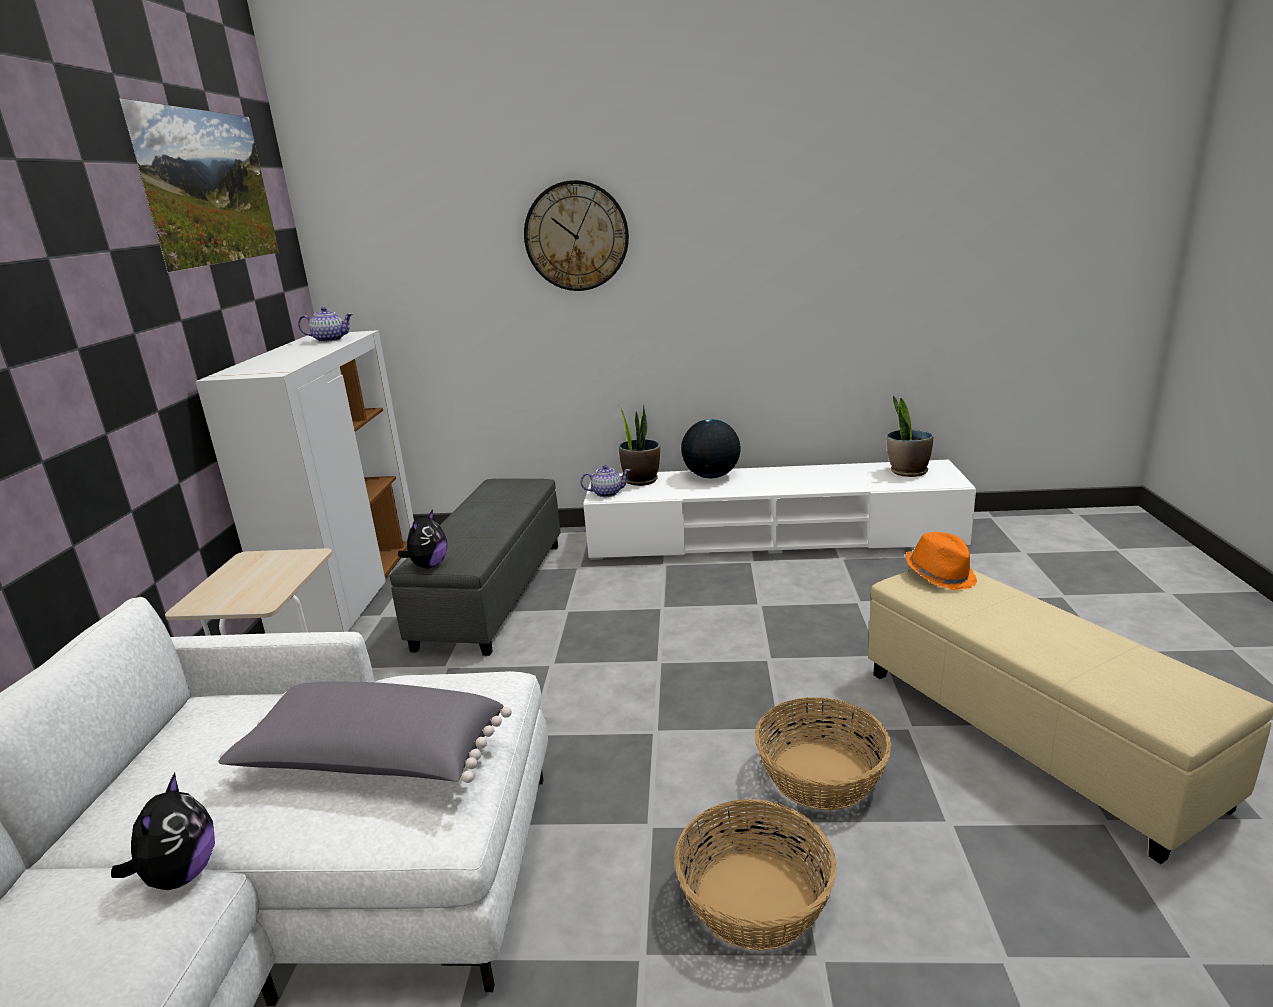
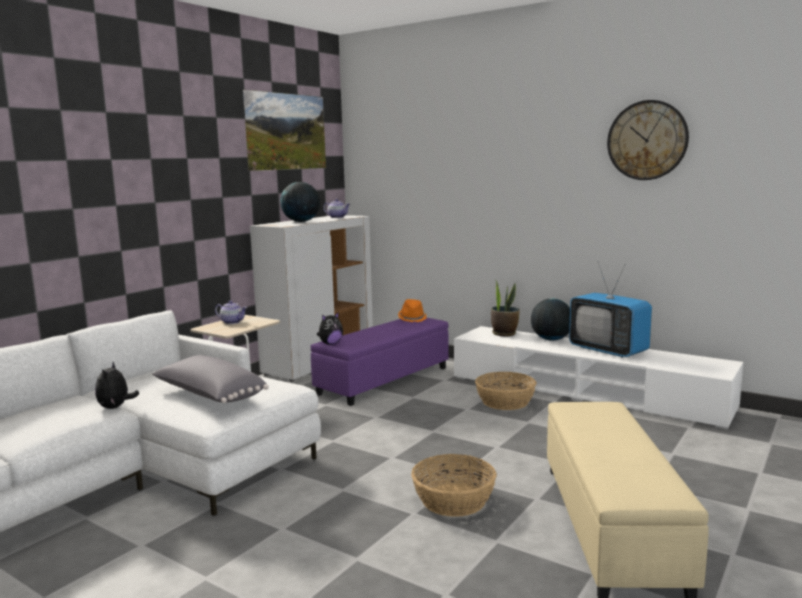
camera: 30 degrees right, 10 degrees down
(180, 875) = (116, 407): plush toy -> plush toy turned 150 degrees clockwise
(285, 358) = (301, 221): none -> globe
(491, 593) = (383, 380): grey ottoman -> purple ottoman
(576, 236) = (485, 169): wall clock -> wall clock (647, 140)
(607, 493) = (474, 336): teapot -> teapot (232, 322)
(753, 899) = (354, 530): basket -> basket (504, 402)
(798, 477) = (608, 350): none -> television
(907, 472) = (695, 362): potted plant -> none
(940, 575) = (598, 407): orange hat -> orange hat (412, 318)

